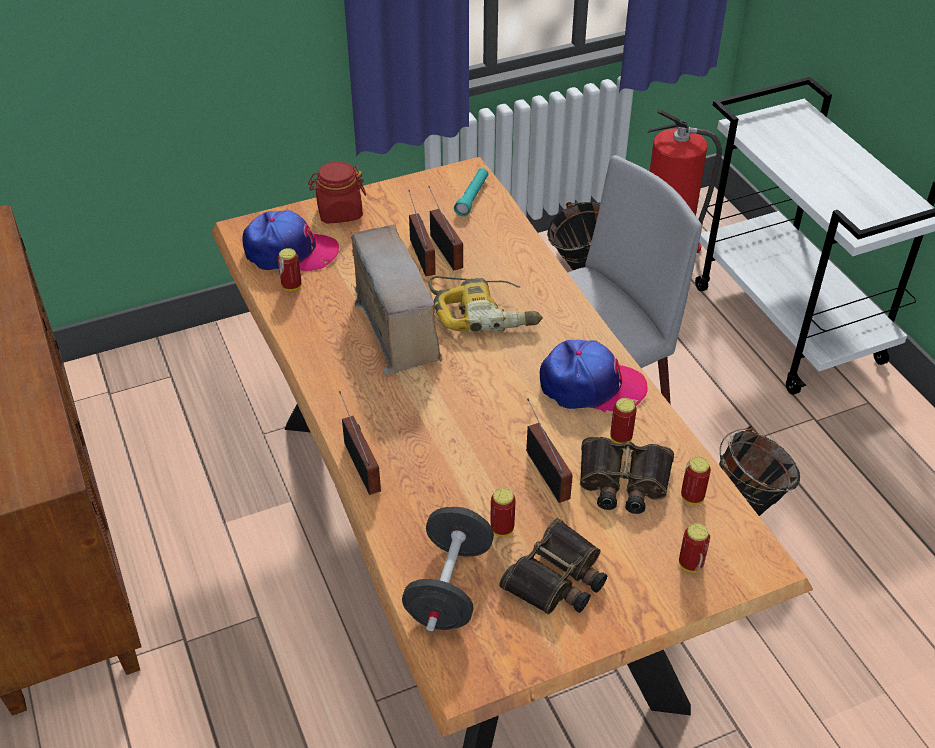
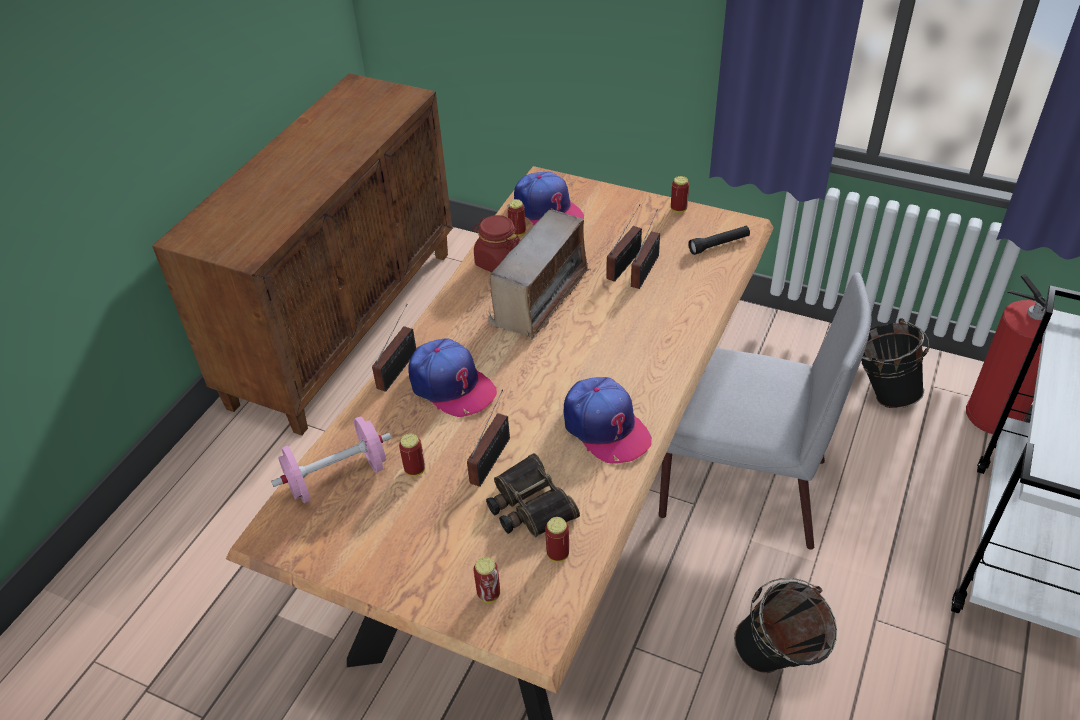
camera: 50 degrees right, 0 degrees up
(339, 212) = (614, 202): red jar -> red jar (499, 262)
(428, 444) = (451, 385): none -> cap
(449, 587) = (337, 477): black dumbbell -> pink dumbbell
(472, 197) = (719, 245): turquoise flashlight -> black flashlight
(484, 312) = (609, 328): power drill -> none
(557, 578) = (399, 527): binoculars -> none
(621, 438) = (572, 476): can -> can (678, 209)

